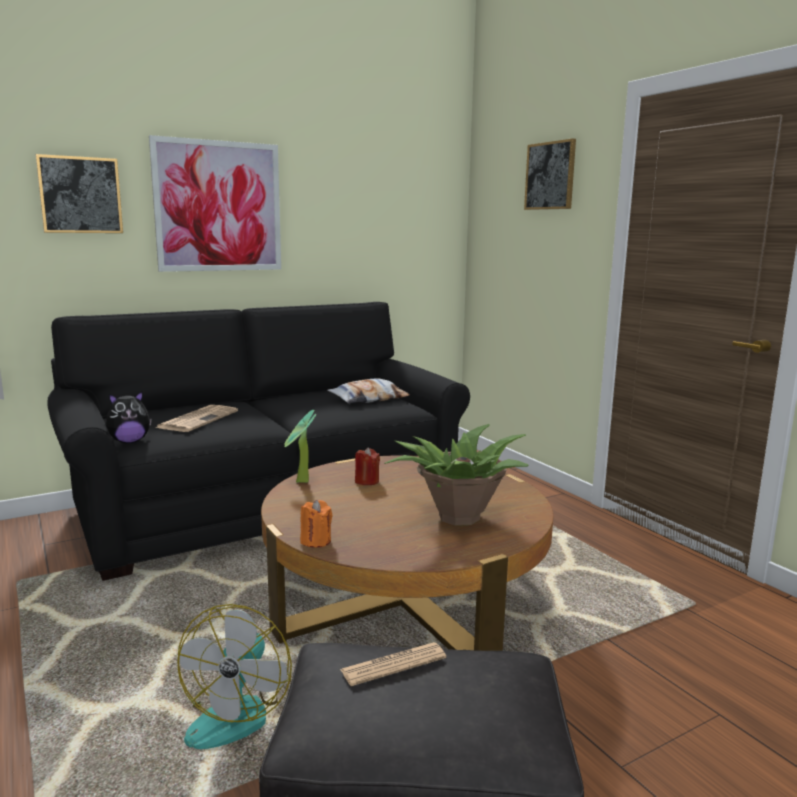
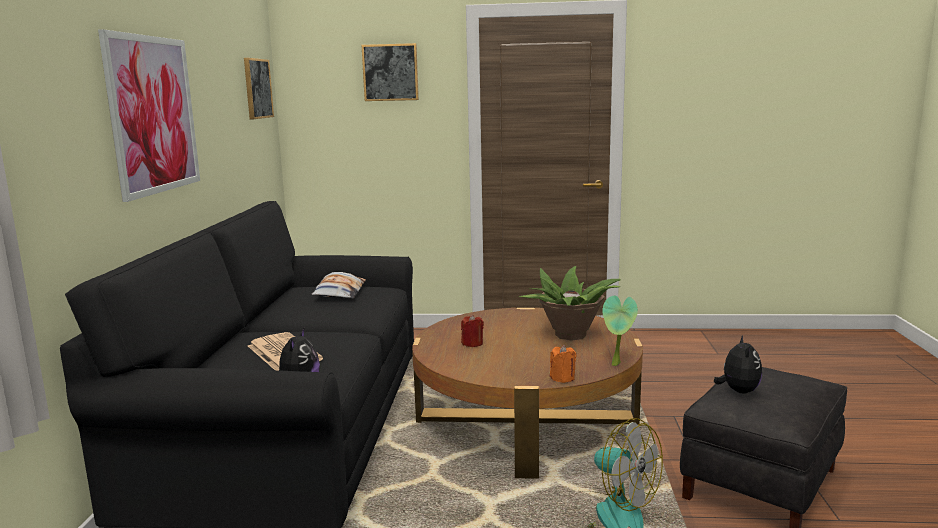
camera: 55 degrees left, 0 degrees up
(80, 195) = (54, 111): picture -> picture (257, 88)
(301, 482) = (443, 363): potted plant -> potted plant (617, 364)
(393, 665) = (738, 391): newspaper -> plush toy

